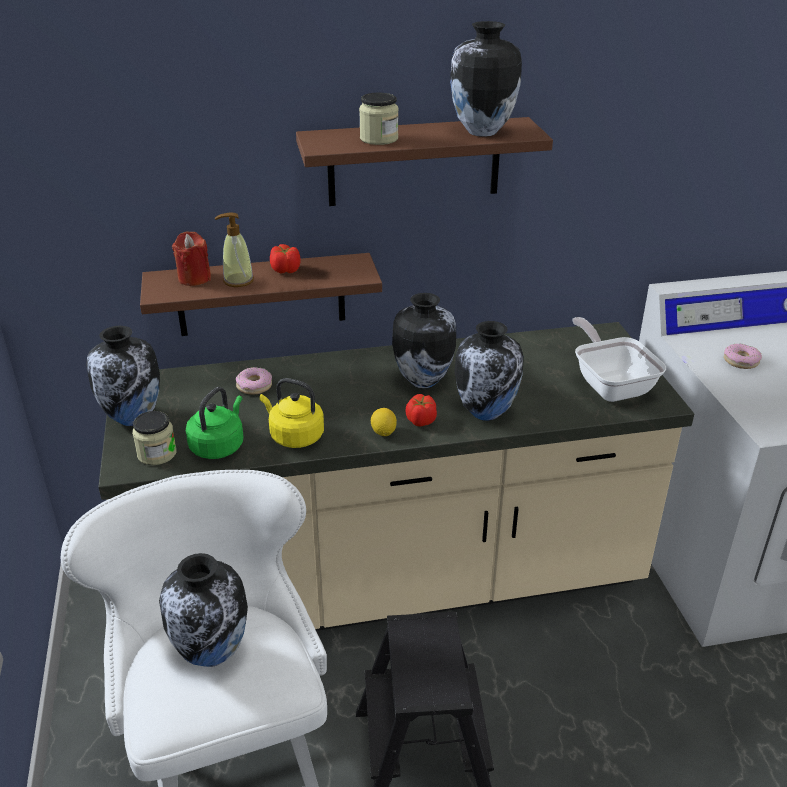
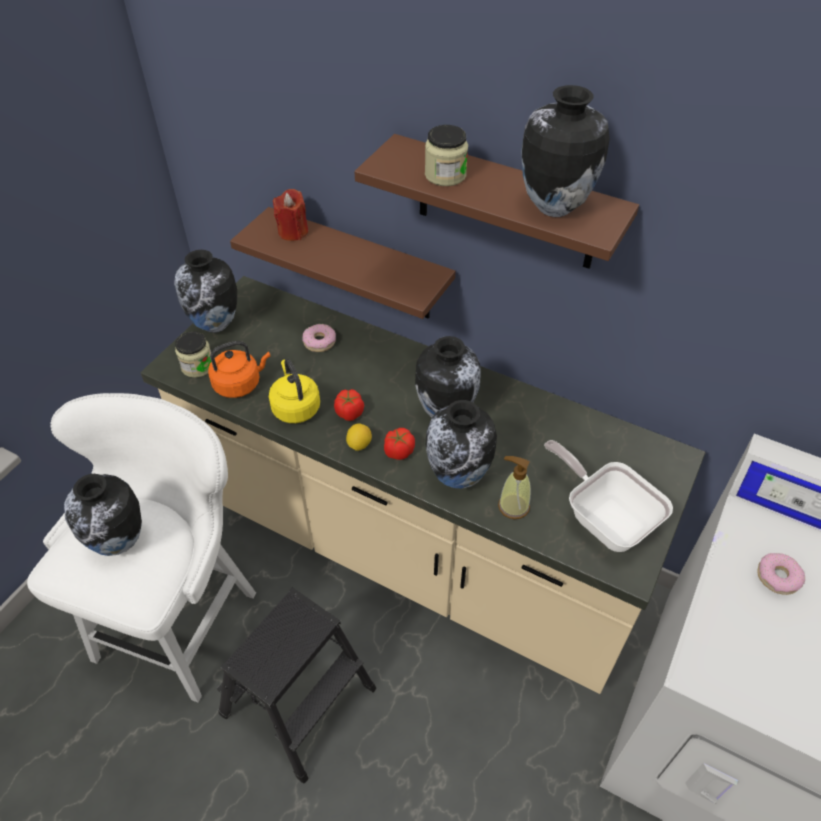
camera: 40 degrees right, 15 degrees up
(219, 446) = (240, 384): green kettle -> orange kettle
(238, 281) = (319, 251): soap dispenser -> soap dispenser (513, 506)
(286, 270) = (366, 257): tomato -> tomato (349, 413)
(610, 384) = (604, 517): frying pan -> frying pan turned 60 degrees counterclockwise

